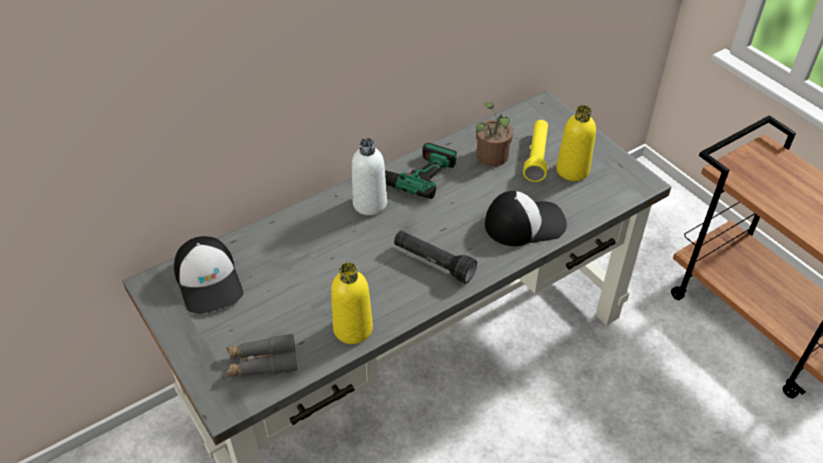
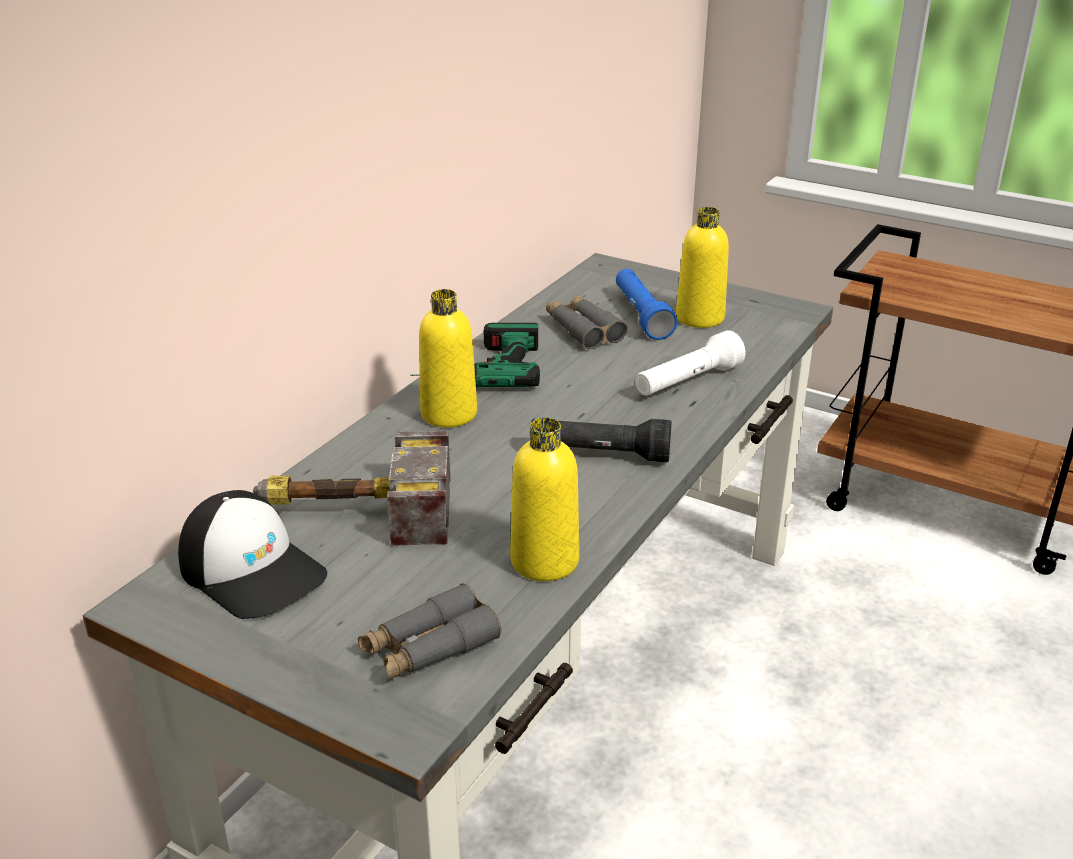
camera: 25 degrees left, 15 degrees down
(278, 259) = (353, 512): none -> hammer
(370, 204) = (449, 414): white bottle -> yellow bottle
(491, 159) = (583, 330): potted plant -> grey binoculars
(524, 223) = (687, 382): cap -> white flashlight
(536, 157) = (641, 315): yellow flashlight -> blue flashlight

